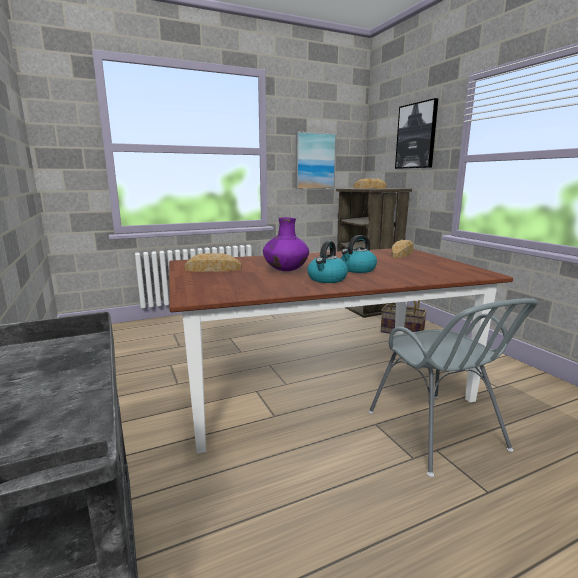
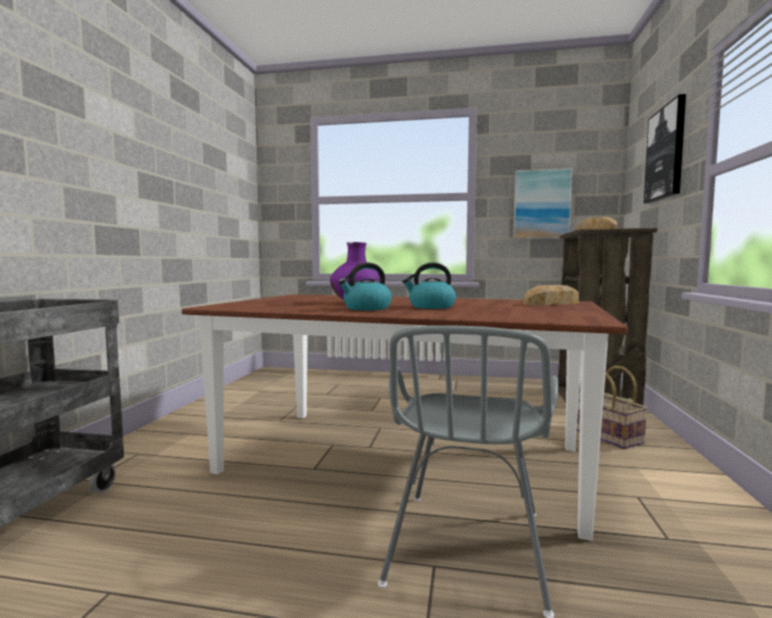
camera: 35 degrees right, 10 degrees down
(213, 269) = (300, 298): bread -> none

